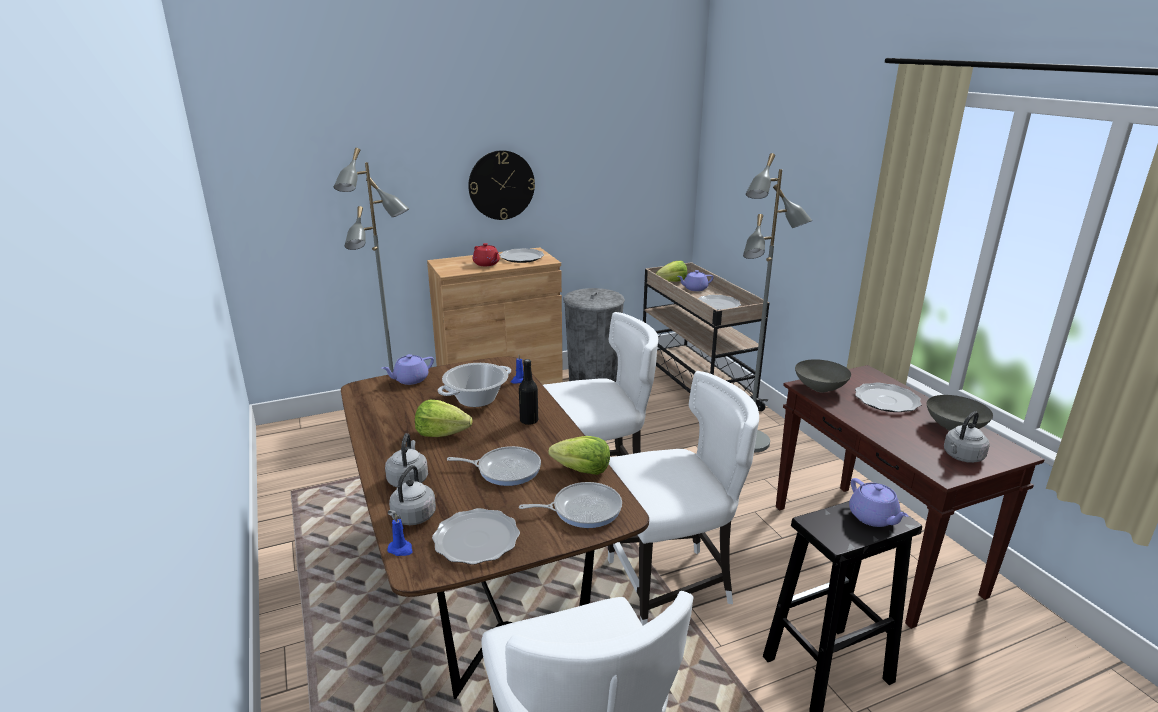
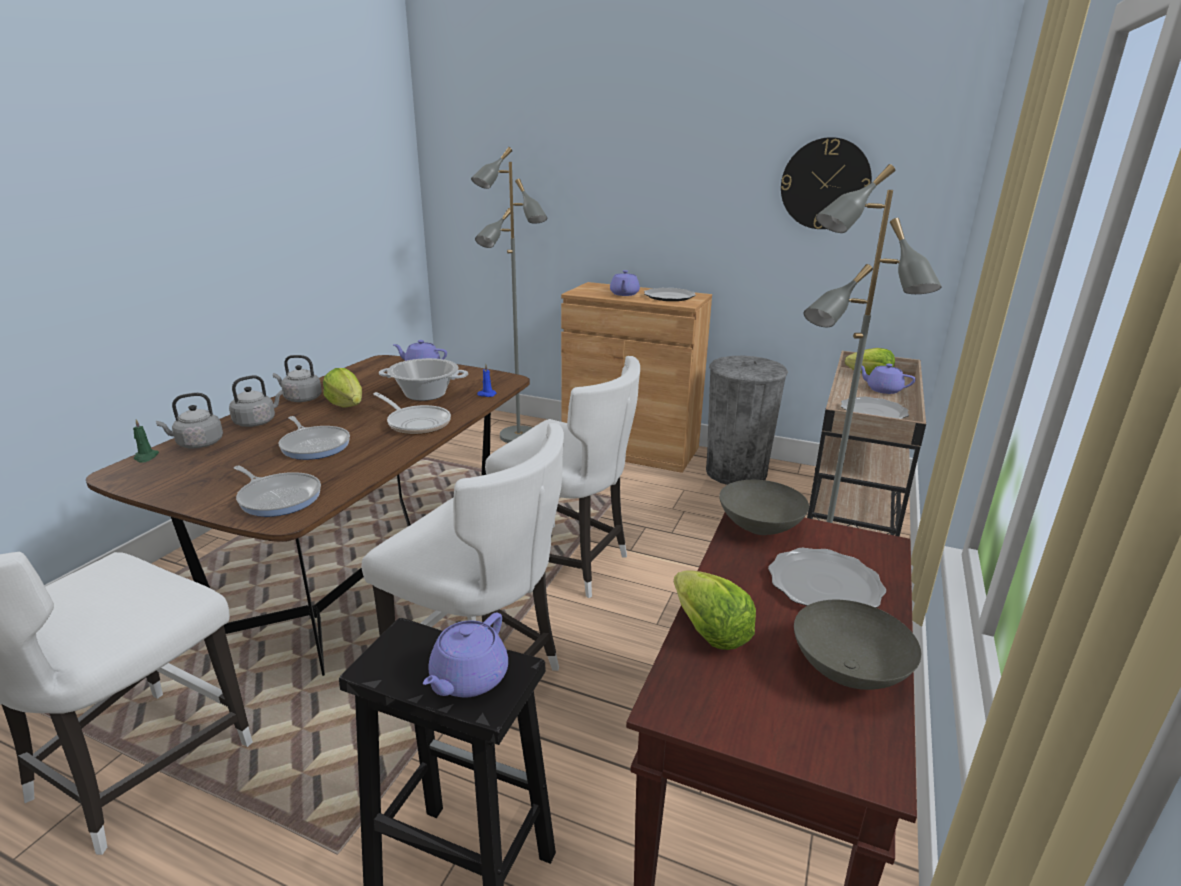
camera: 45 degrees right, 0 degrees up
(401, 549) = (146, 457): blue candle -> green candle
(477, 539) = (184, 476): plate -> none
(486, 264) = (624, 294): red teapot -> purple teapot
(501, 185) = (676, 212): wall clock -> wall clock (825, 184)
(529, 421) = (416, 423): black bottle -> frying pan
(582, 470) = (352, 473): lettuce -> lettuce (709, 631)
(962, 457) = (758, 707): grey kettle -> grey kettle (301, 399)

